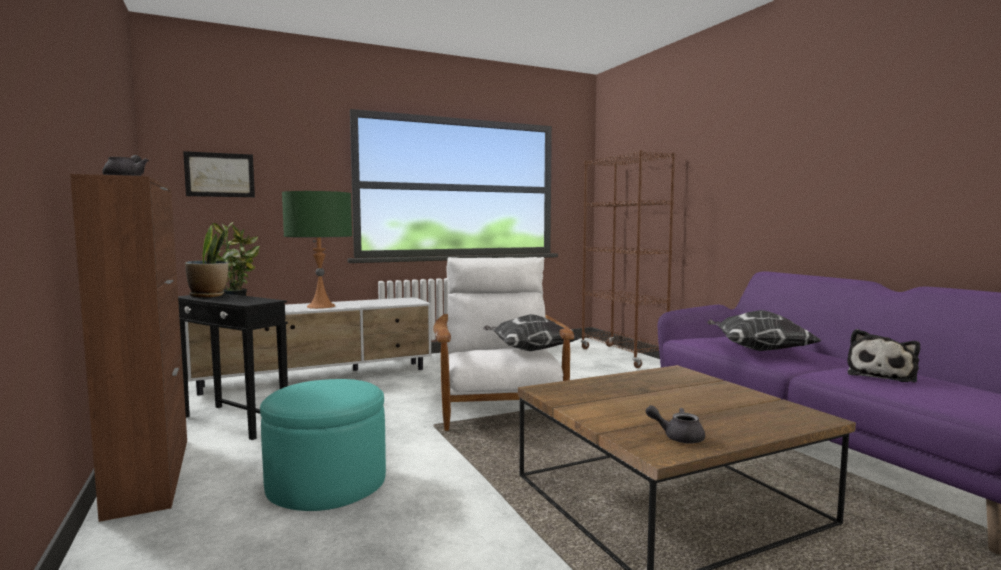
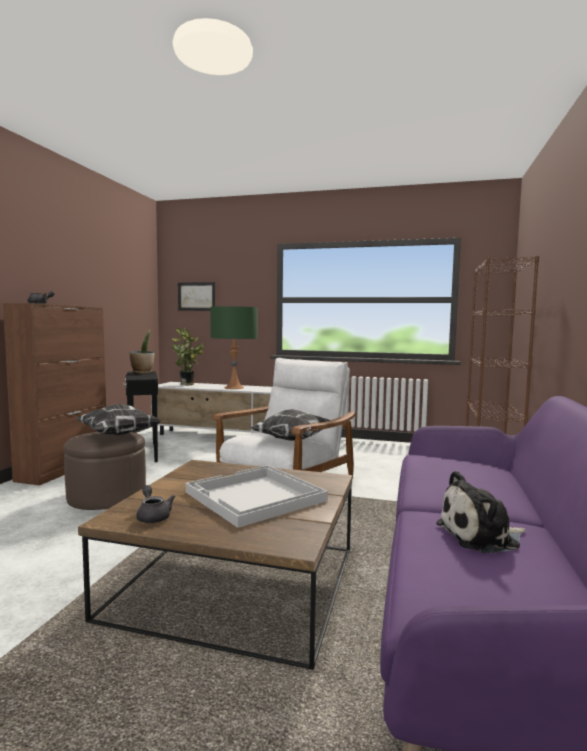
camera: 40 degrees right, 0 degrees up
(327, 482) = (107, 496): turquoise ottoman -> brown ottoman
(683, 398) = (255, 497): none -> white tray
(758, 350) = (444, 480): pillow -> pillow (119, 435)

